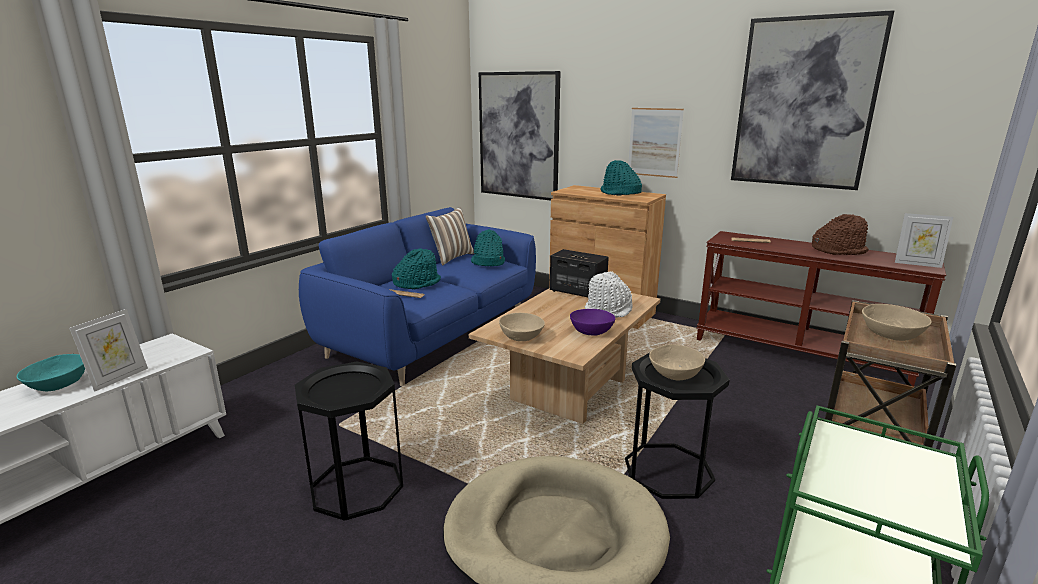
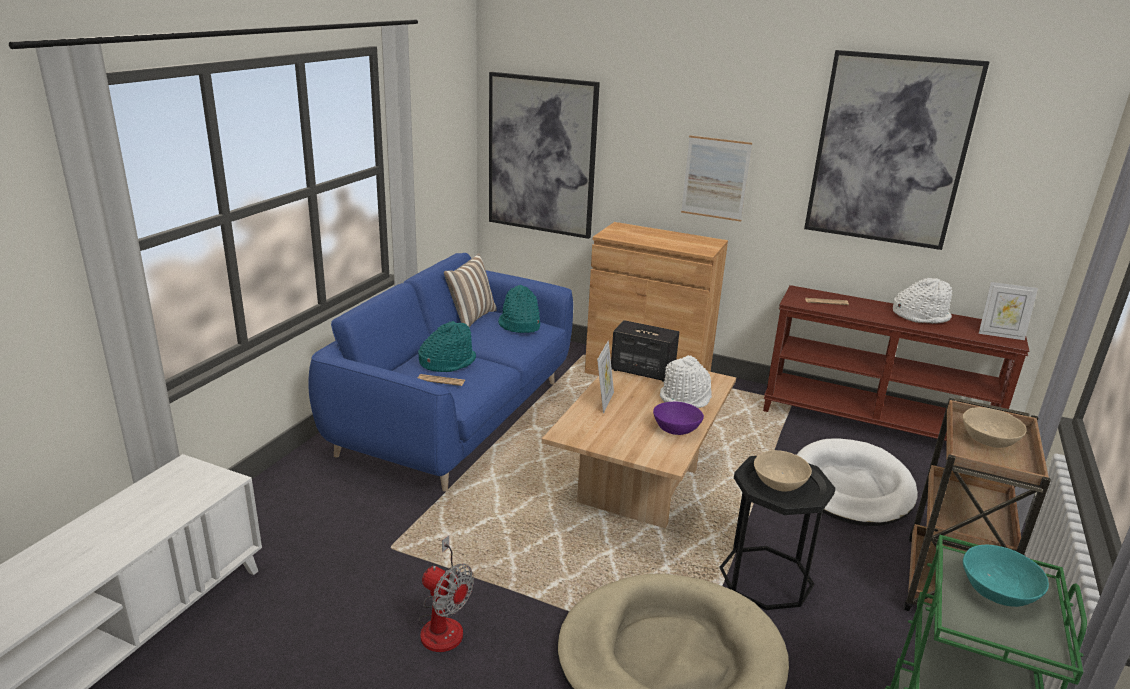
camera: 10 degrees left, 5 degrees up
(58, 385) = (91, 538): turquoise bowl -> turquoise bowl (998, 593)
(118, 378) = (160, 524): picture frame -> picture frame (604, 401)
(356, 487) = (443, 623): black side table -> fan
(521, 337) = (603, 440): beige bowl -> none
(620, 193) = (675, 239): turquoise hat -> none
(768, 401) = (851, 487): none -> white dog bed
(838, 251) = (920, 316): brown hat -> white hat

